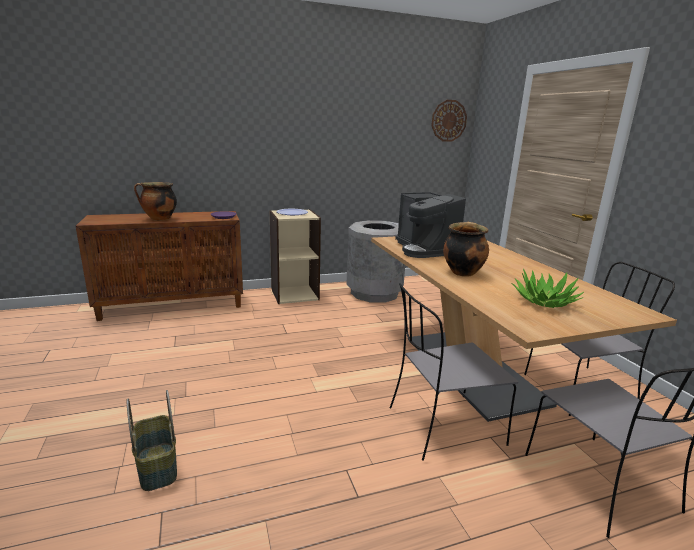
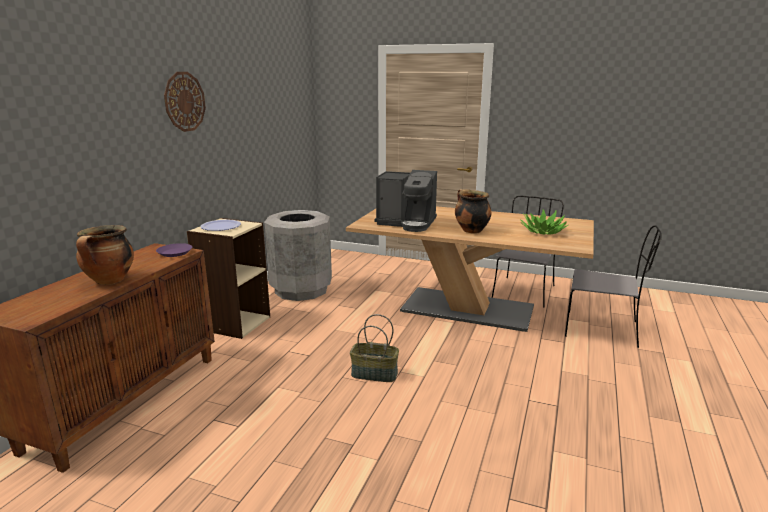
camera: 50 degrees left, 0 degrees up
(156, 466) = (447, 488): basket -> basket (374, 374)
(442, 426) = (516, 347): grey chair -> none
(448, 120) = (300, 96): wall clock -> wall clock (184, 101)

